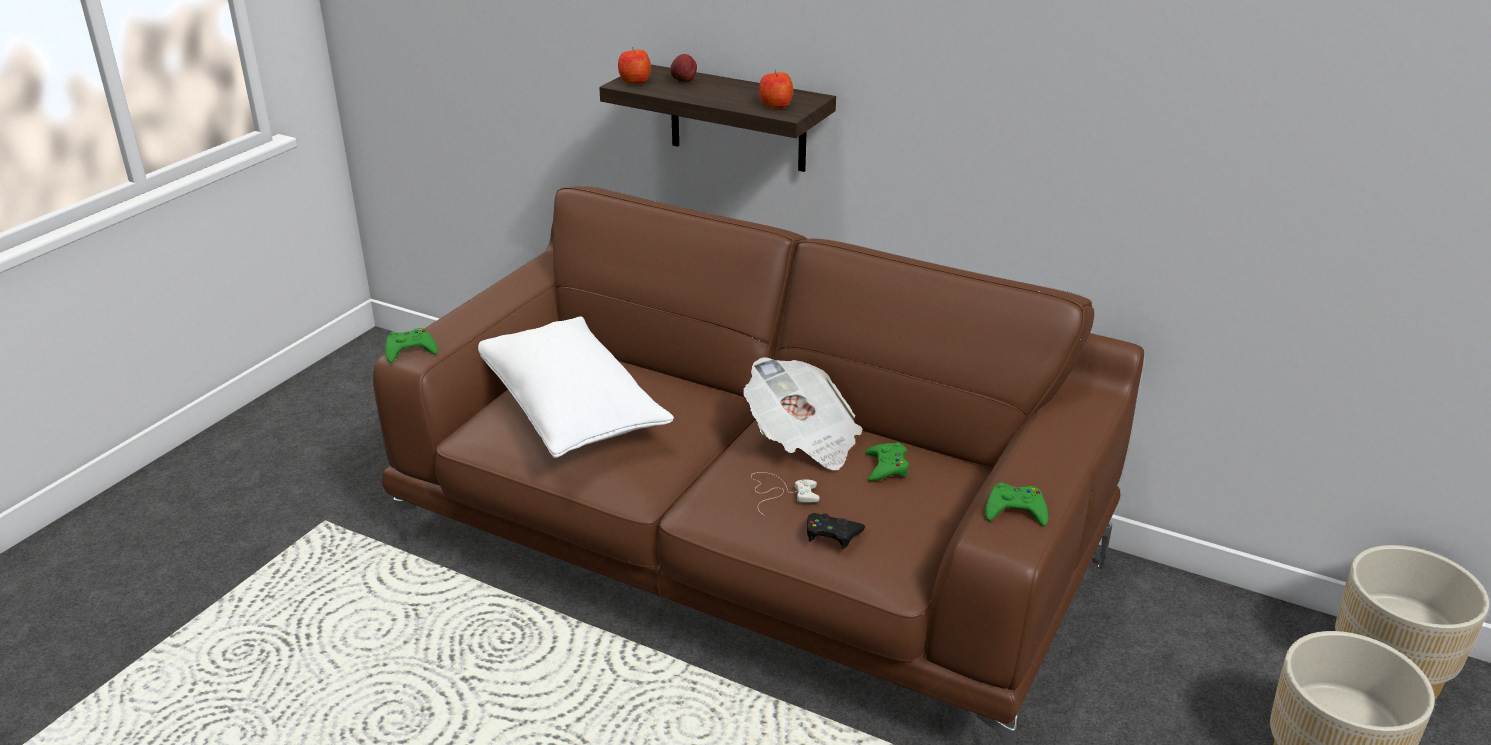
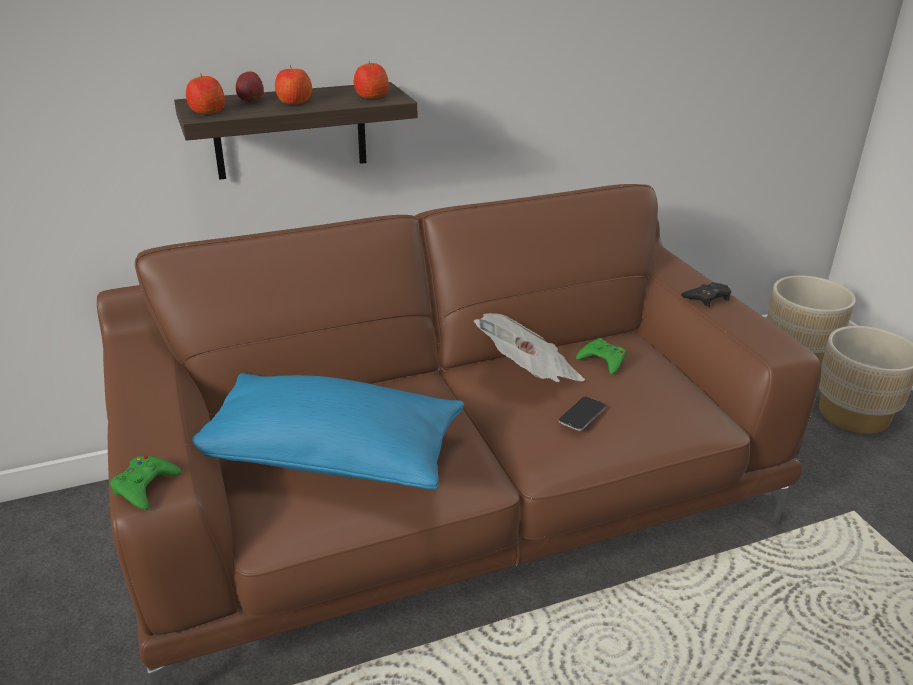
camera: 50 degrees left, 0 degrees up
(571, 410) = (331, 456): white pillow -> blue pillow
(709, 92) = (294, 102): none -> apple
(780, 492) = (582, 415): white game controller -> phone
(832, 534) = (654, 420): black game controller -> black game controller (707, 298)
(1015, 510) = (755, 331): green game controller -> none

